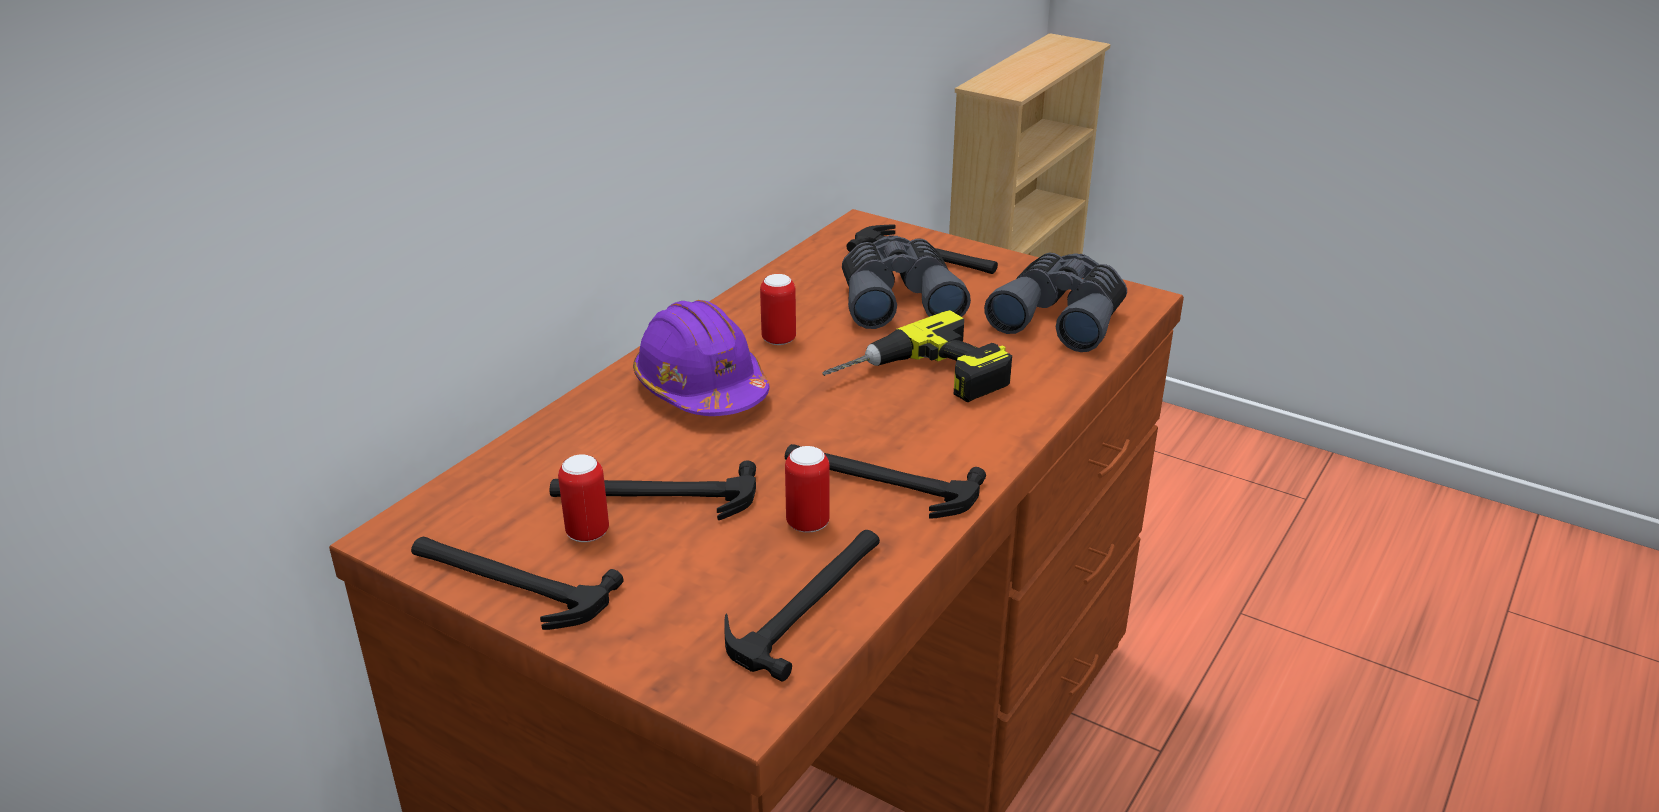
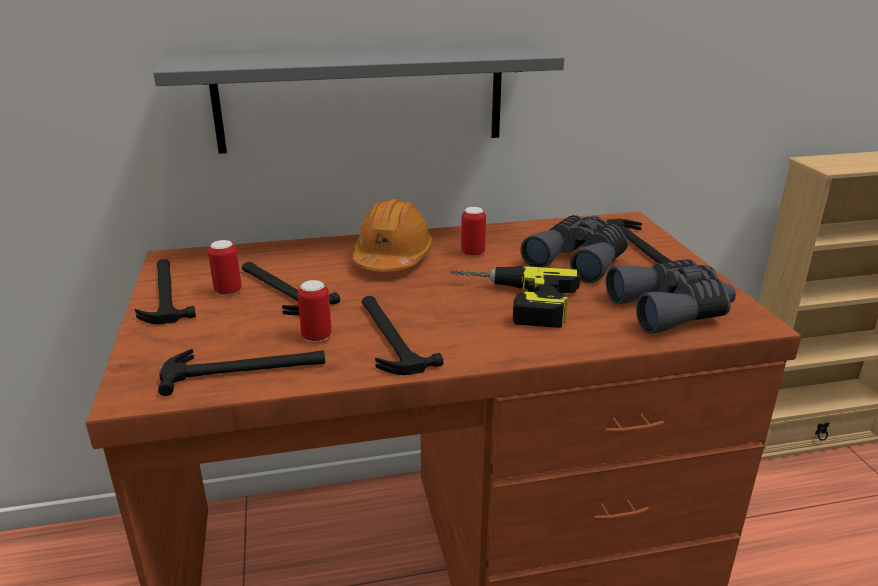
camera: 45 degrees right, 5 degrees down
(566, 167) = (361, 98): none -> grey shelf
(701, 388) = (392, 258): purple hard hat -> orange hard hat

